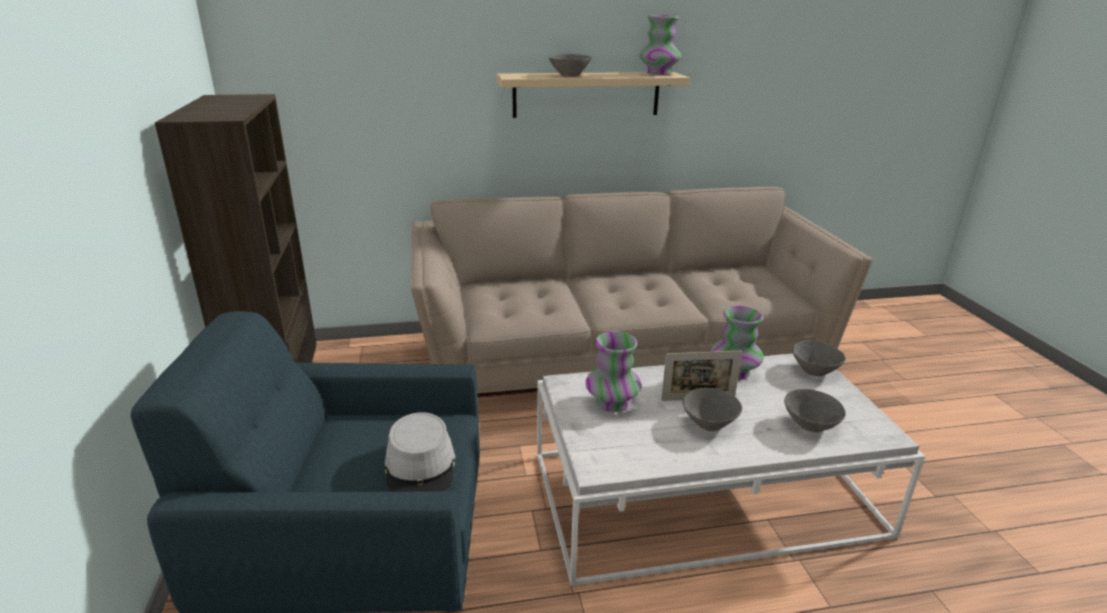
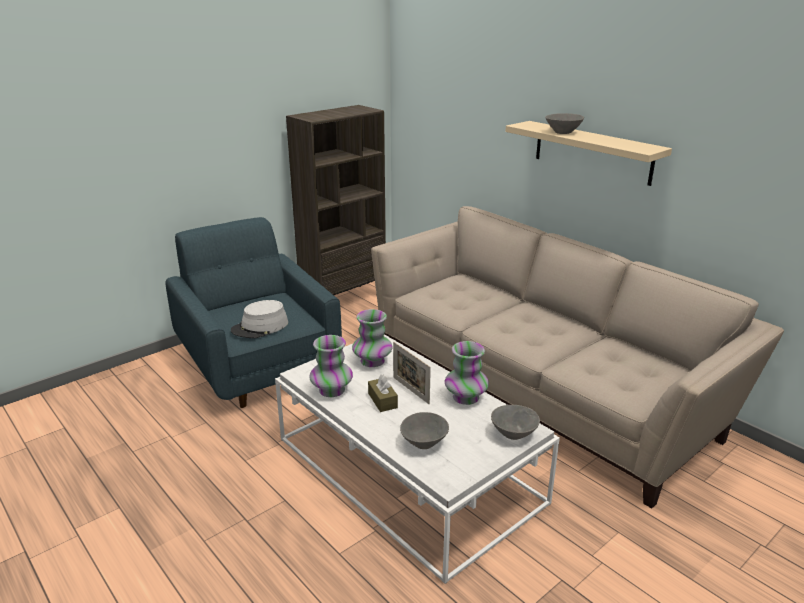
camera: 60 degrees right, 0 degrees up
(658, 74) = (642, 146): vase -> vase (332, 390)
(708, 424) = (382, 400): grey bowl -> brown tissue box

